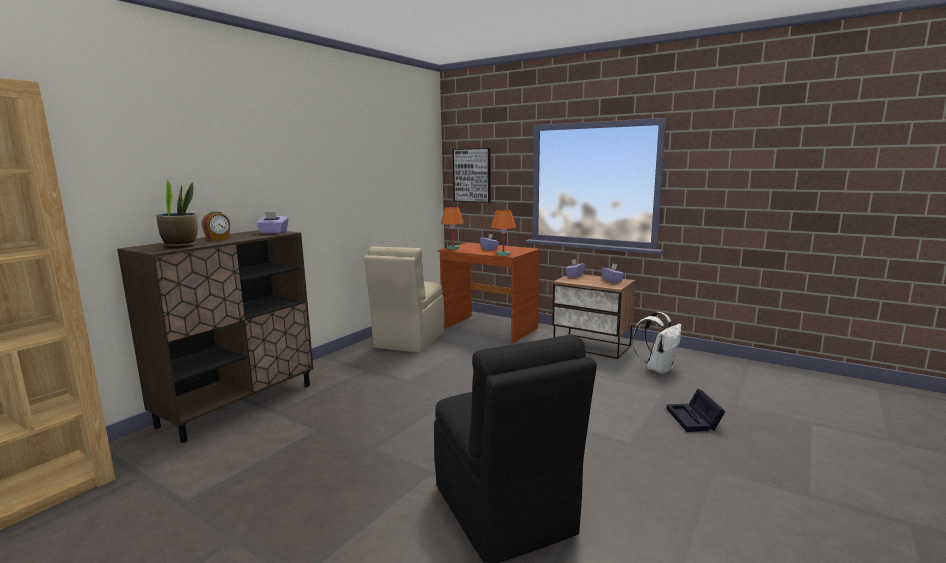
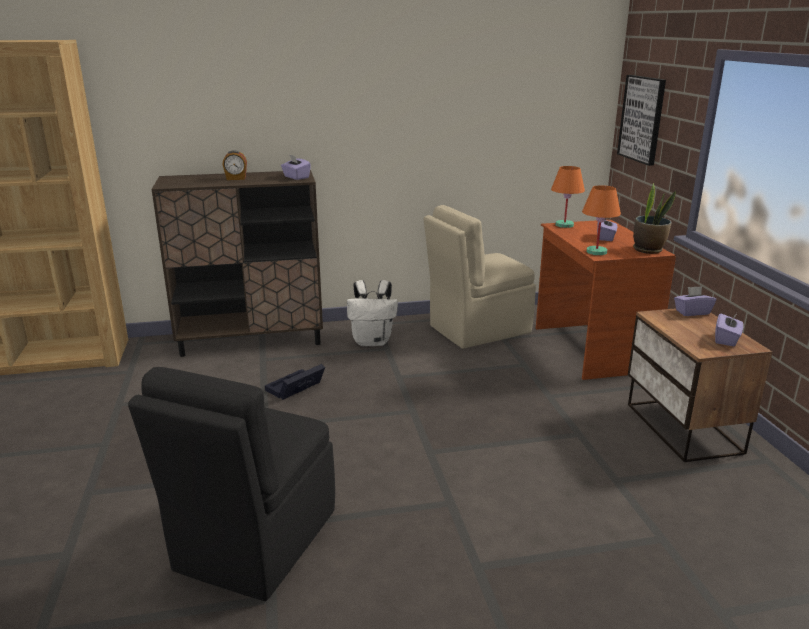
camera: 45 degrees right, 10 degrees up
(181, 246) = (191, 182): potted plant -> potted plant (648, 250)
(658, 369) = (715, 504): white backpack -> white backpack (373, 341)
(694, 420) = (616, 592): black storage box -> black storage box (294, 388)

